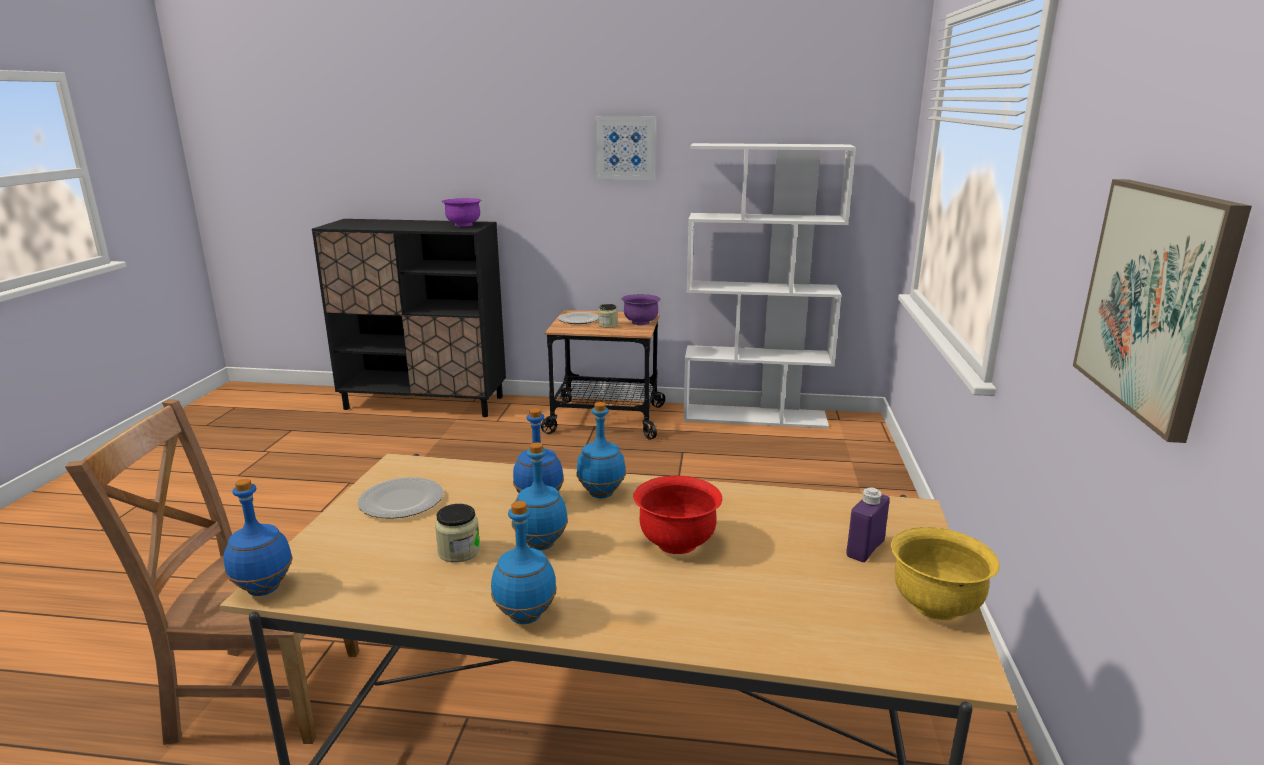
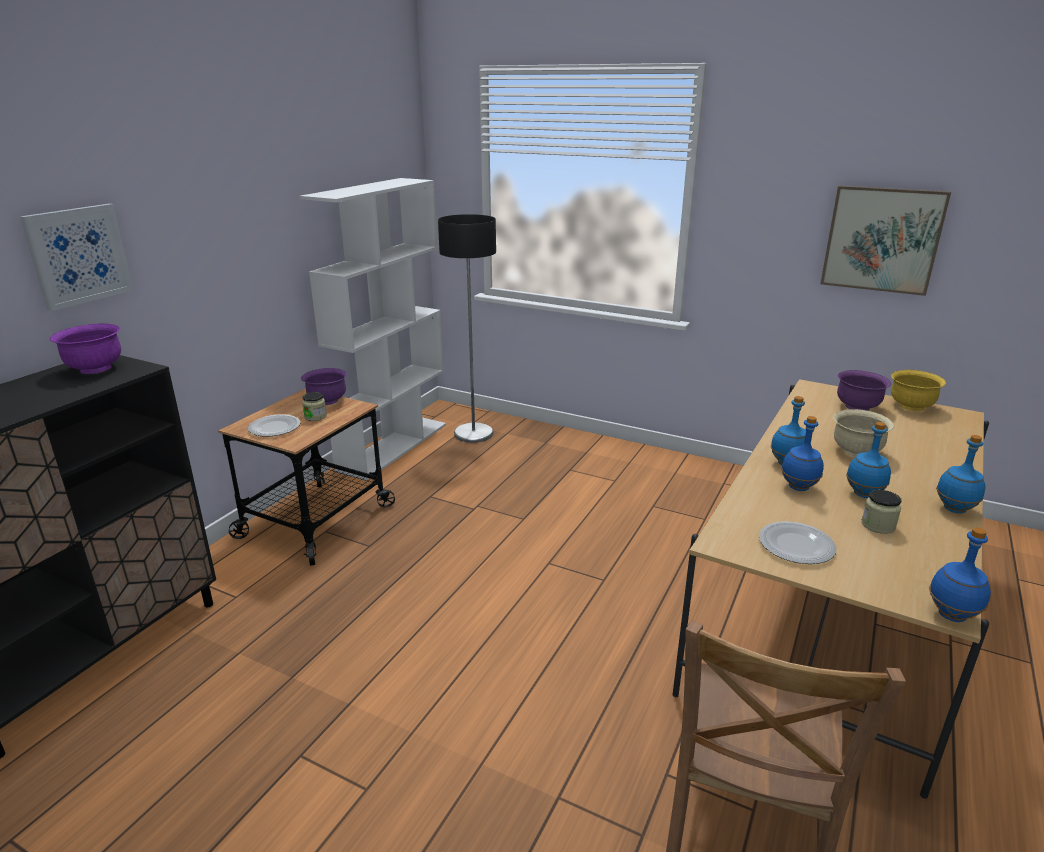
camera: 70 degrees left, 5 degrees up
(625, 148) = (233, 212): picture -> picture (78, 255)
(676, 542) = (856, 451): red bowl -> beige bowl
(827, 445) = (473, 434): none -> floor lamp
(865, 549) = (857, 407): purple bottle -> purple bowl

